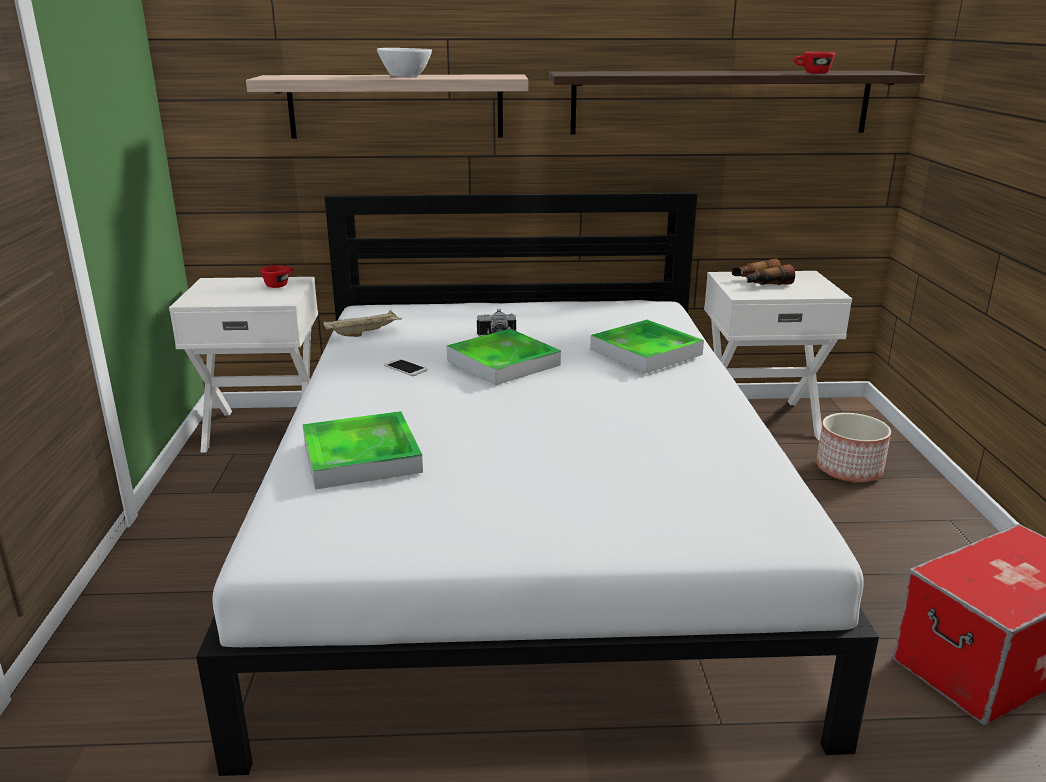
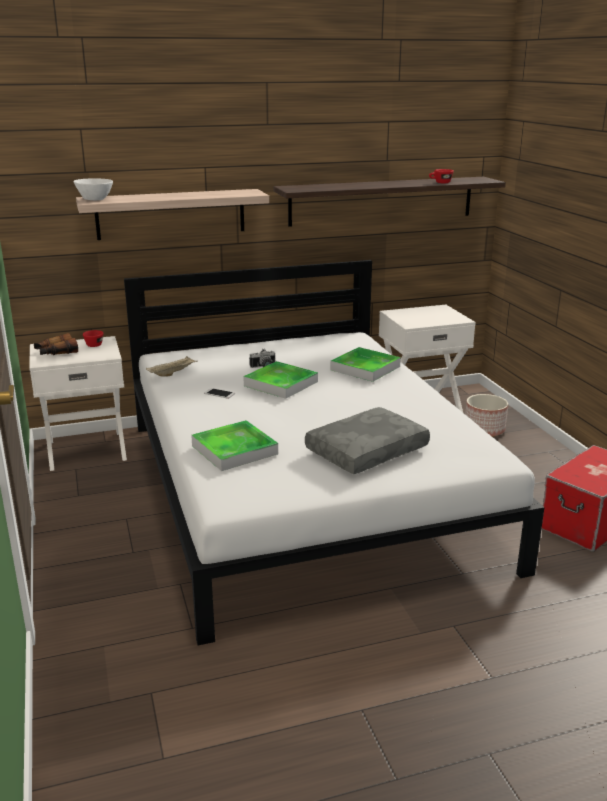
camera: 15 degrees left, 0 degrees up
(405, 76) = (184, 196): white bowl -> white bowl (95, 199)
(570, 486) = (366, 451): none -> grey pillow
(760, 282) = (416, 316): binoculars -> binoculars (56, 352)

